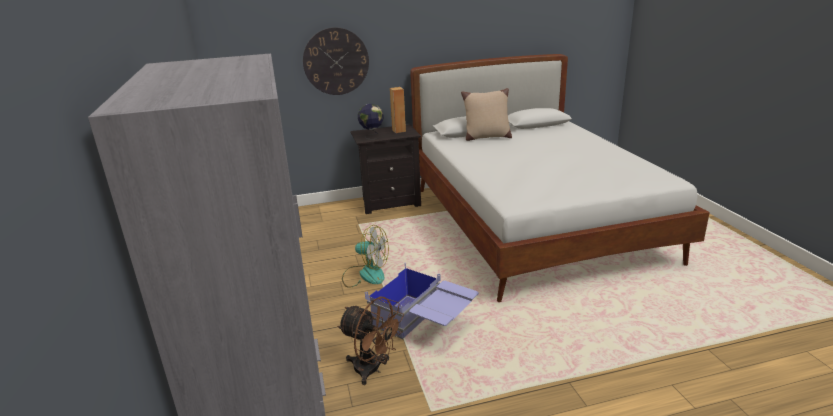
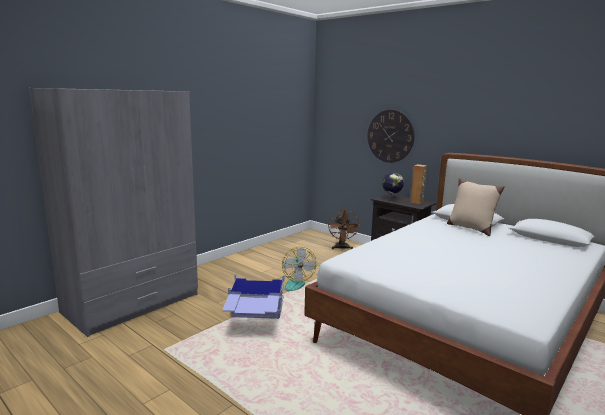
camera: 55 degrees right, 10 degrees down
(373, 370) = (193, 317): brown fan -> brown fan (342, 248)

